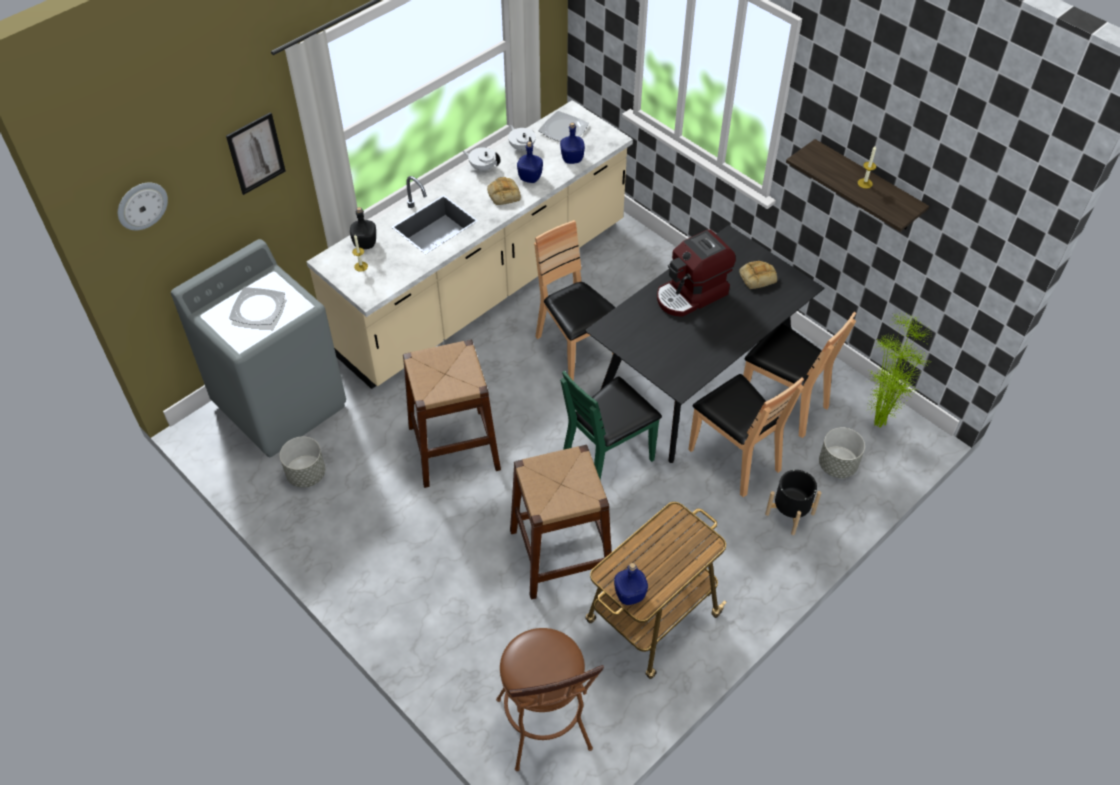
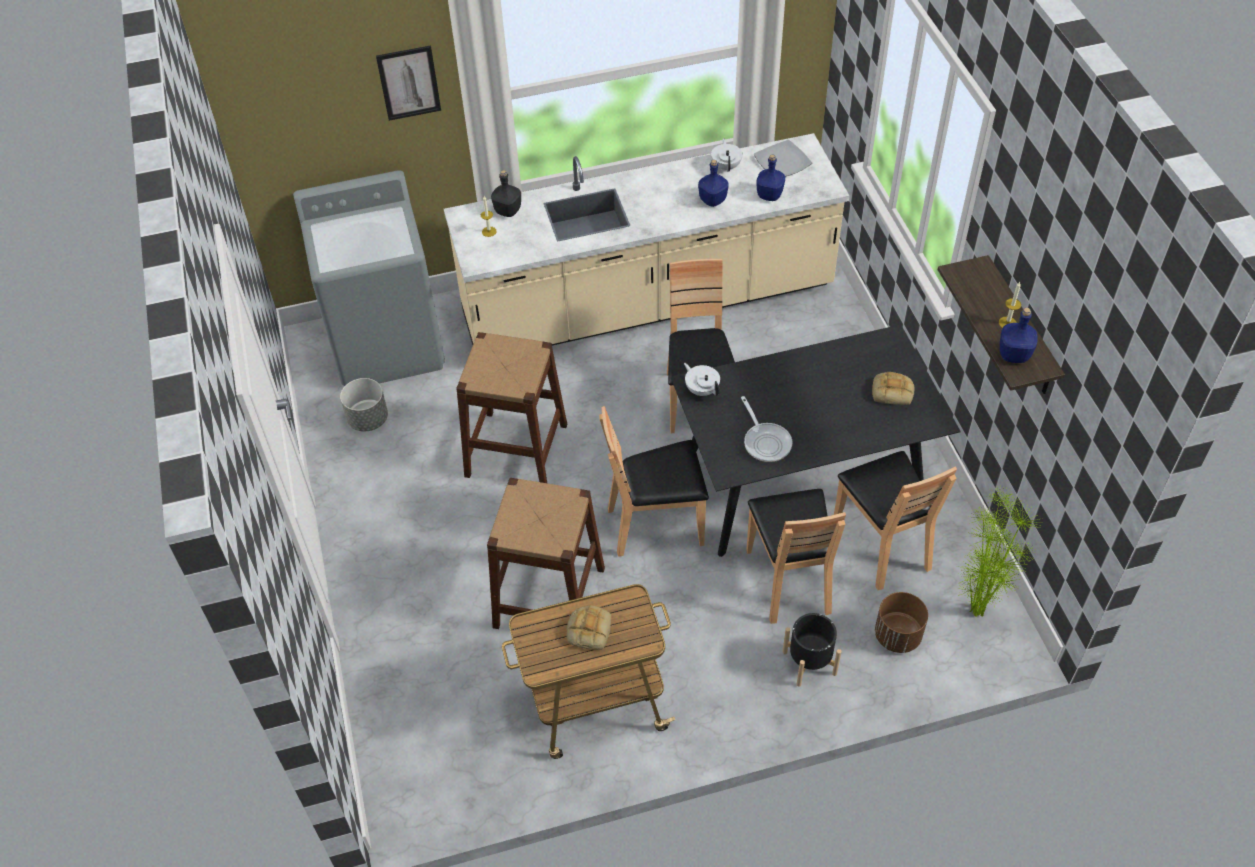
camera: 30 degrees right, 0 degrees up
(141, 205) = (273, 98): wall clock -> none
(257, 308) = (363, 236): plate -> none
(482, 167) = (672, 173): white teapot -> white teapot (702, 389)
(503, 194) = (673, 208): bread -> bread (588, 629)
(546, 732) = (424, 759): brown stool -> none
(607, 460) = (656, 525): green chair -> brown chair
(630, 594) = (534, 655): blue bottle -> blue bottle (1014, 354)
(691, 295) = (806, 383): coffee machine -> none
(692, 351) = (765, 442): none -> frying pan
(837, 465) = (897, 636): grey planter -> brown planter

